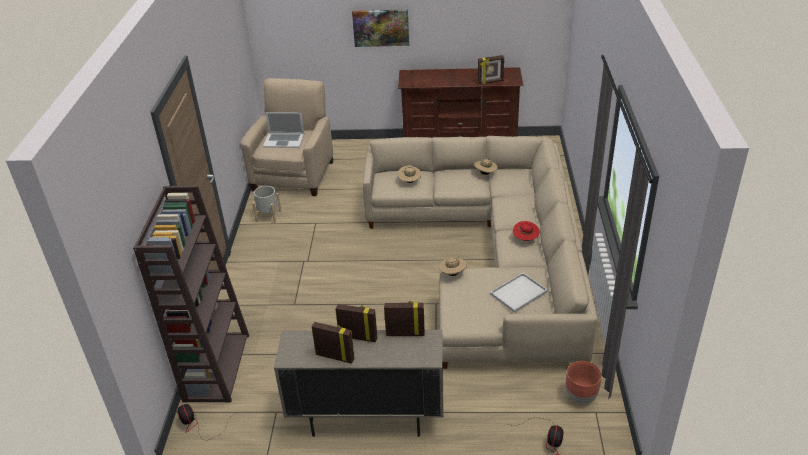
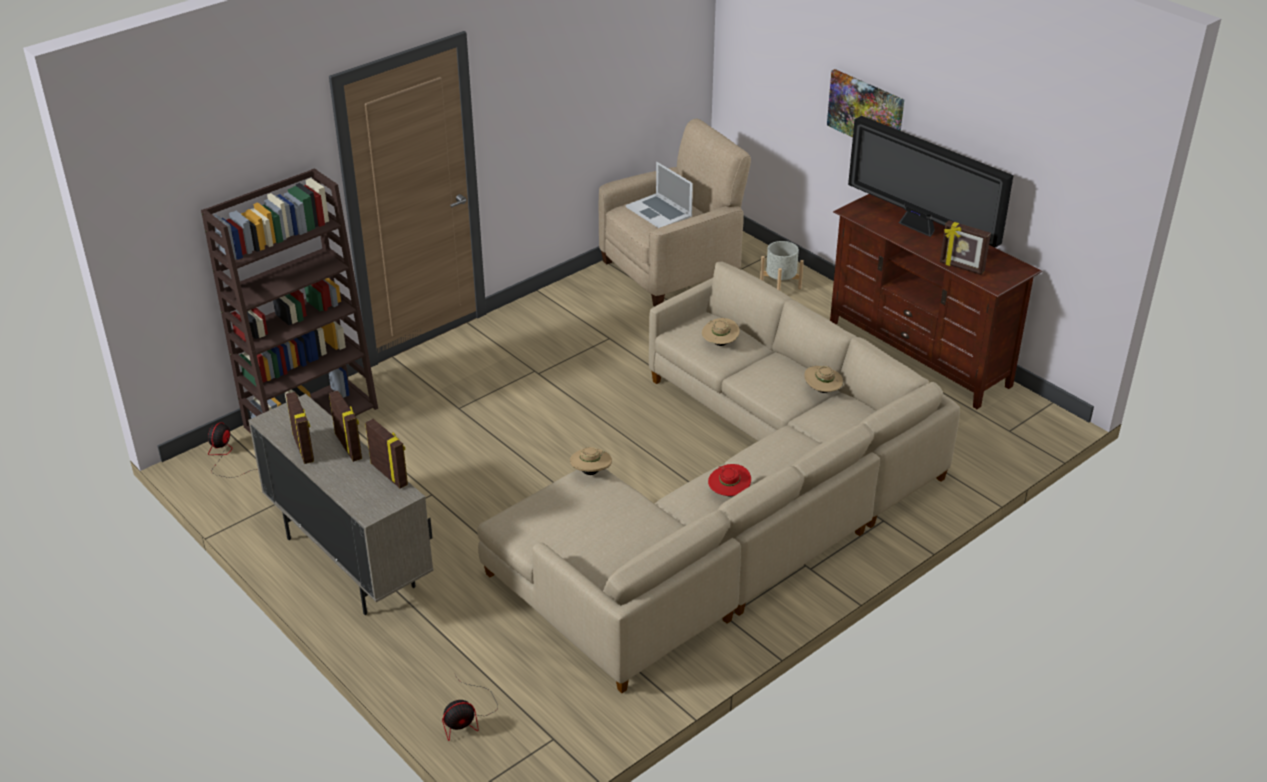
camera: 45 degrees right, 0 degrees up
(268, 216) = (576, 300): grey planter -> grey planter (780, 286)
(446, 76) = (919, 229): none -> television
(518, 294) = (612, 540): white tray -> none
(581, 396) = (566, 713): brown planter -> none

